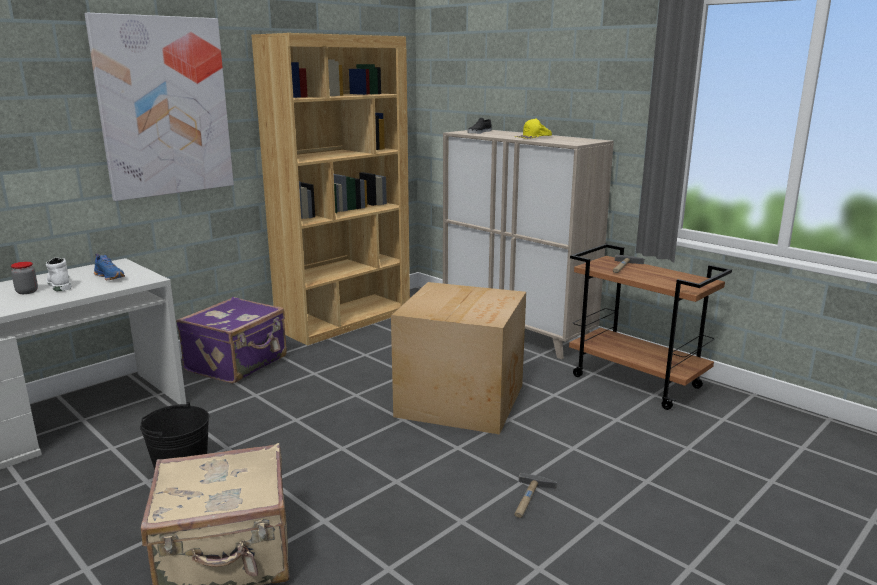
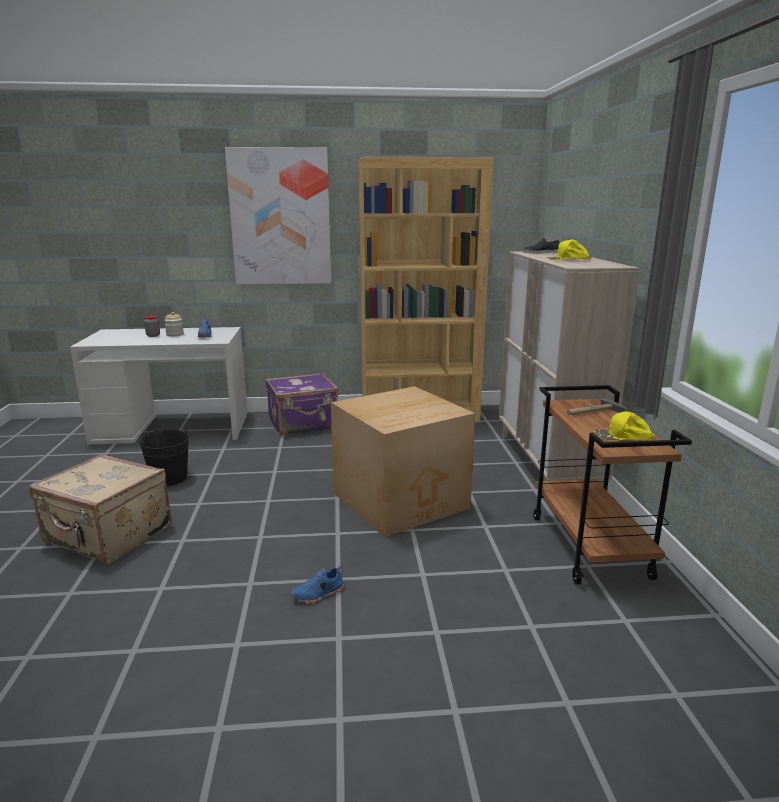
camera: 40 degrees right, 0 degrees up
(59, 284) = (175, 334): white boot -> jar
(529, 499) = (318, 594): hammer -> blue shoe
(676, 279) = (623, 436): none -> yellow cap

